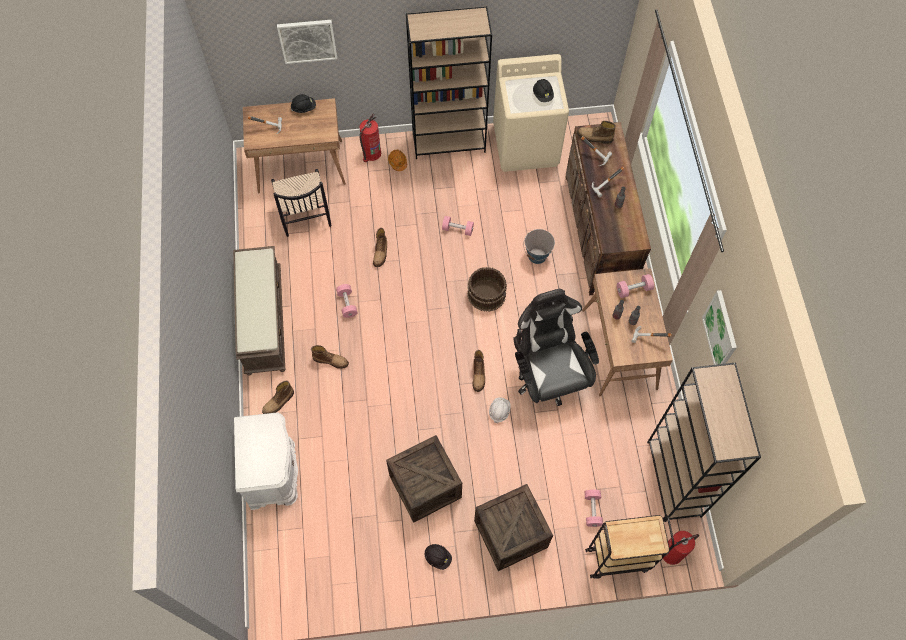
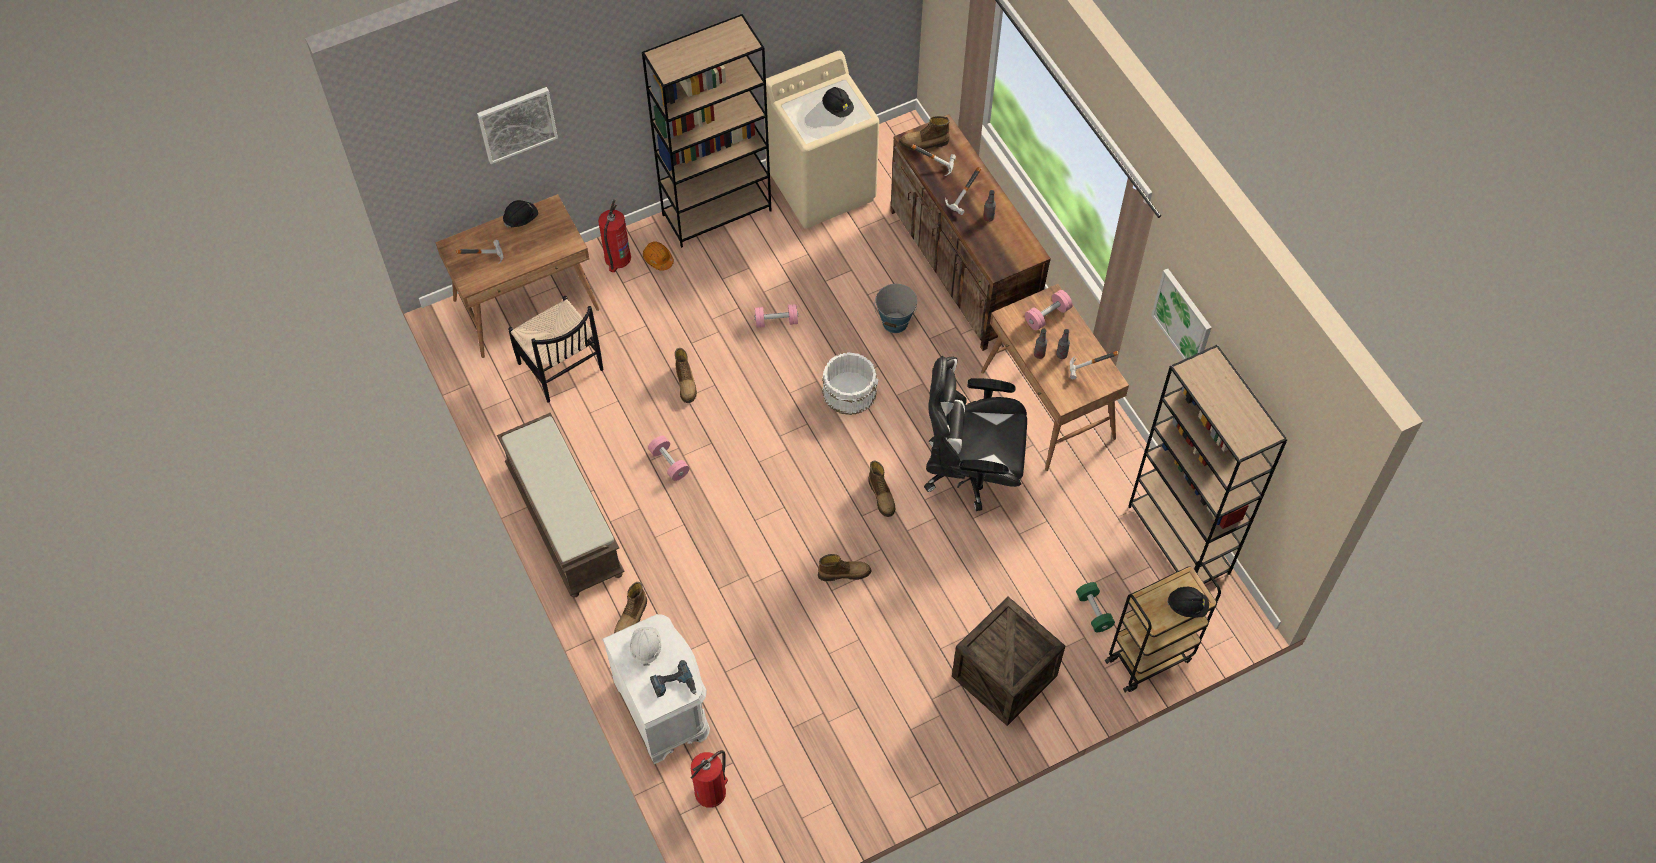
camera: 20 degrees left, 5 degrees down
(266, 468) = (674, 685): none -> power drill
(331, 360) = (679, 542): boot -> boot (844, 573)
(425, 486) = (871, 656): crate -> none
(438, 557) = (924, 736): black hard hat -> black hard hat (1187, 606)
(486, 294) = (849, 391): brown bucket -> white bucket
(499, 411) = (927, 532): white hard hat -> white hard hat (646, 648)
(548, 378) = (973, 470): black office chair -> black office chair turned 45 degrees counterclockwise
(592, 510) = (1094, 611): pink dumbbell -> green dumbbell
(672, 553) = (1212, 628): fire extinguisher -> fire extinguisher (711, 792)

